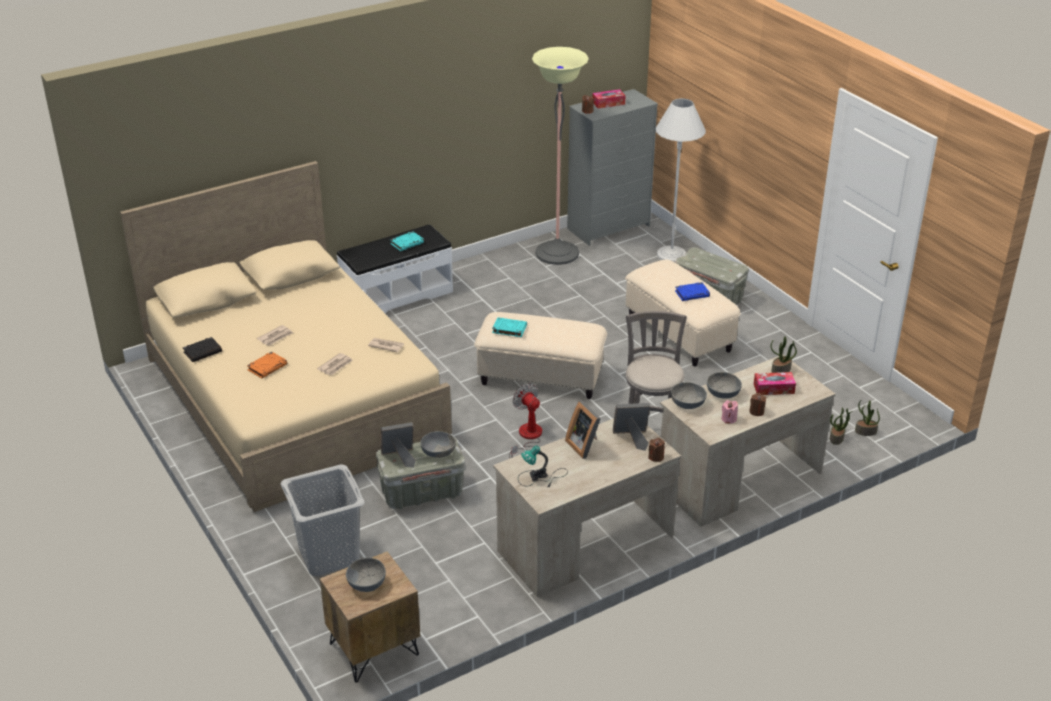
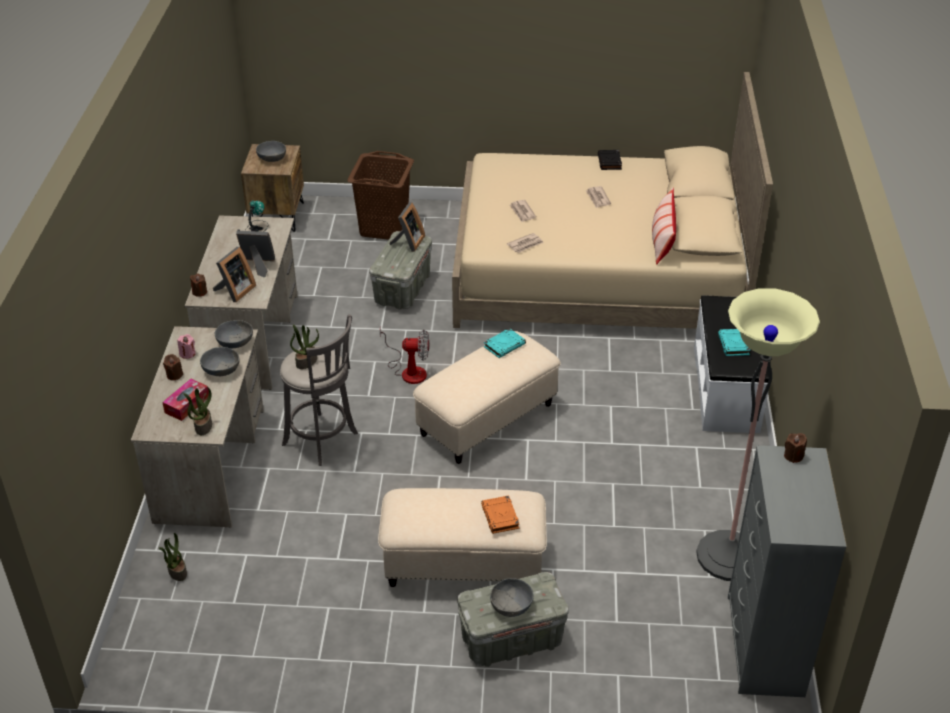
camera: 125 degrees right, 5 degrees up
(267, 367) = (555, 182): orange book -> orange book (500, 517)
(317, 288) = (662, 241): none -> pillow
(328, 555) = (384, 227): grey laundry basket -> brown laundry basket
(438, 452) = (394, 262): grey bowl -> grey bowl (512, 606)
(608, 103) = (806, 490): tissue box -> none
(671, 254) = (642, 668): white floor lamp -> none
(692, 294) = (437, 506): blue book -> none
(865, 432) = (159, 602): potted plant -> potted plant (306, 361)

